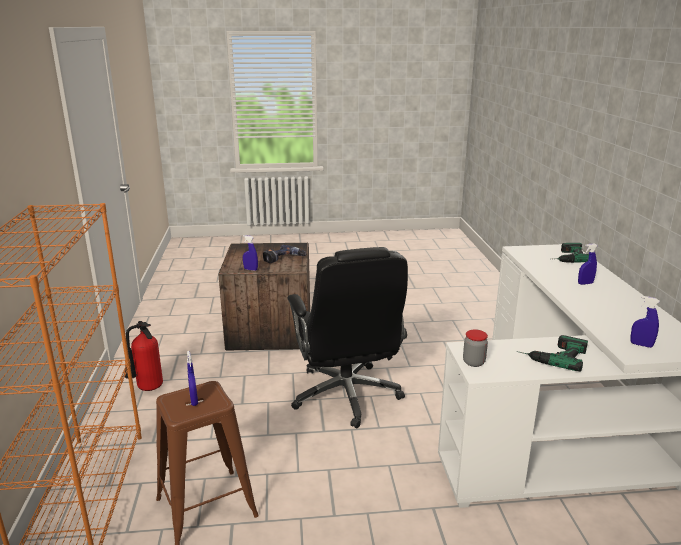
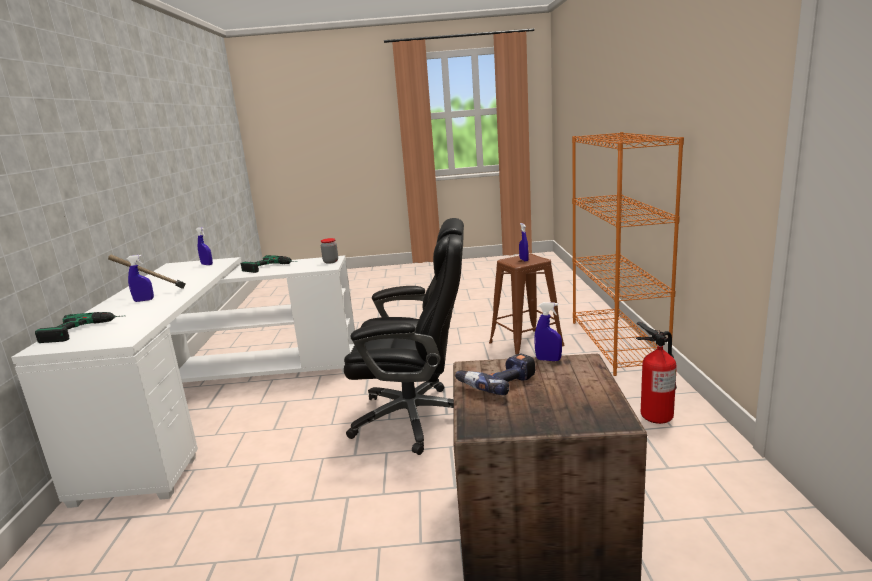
camera: 175 degrees left, 5 degrees down
(346, 395) = (415, 418): black office chair -> black office chair turned 105 degrees clockwise
(594, 292) = (155, 293): none -> hammer

